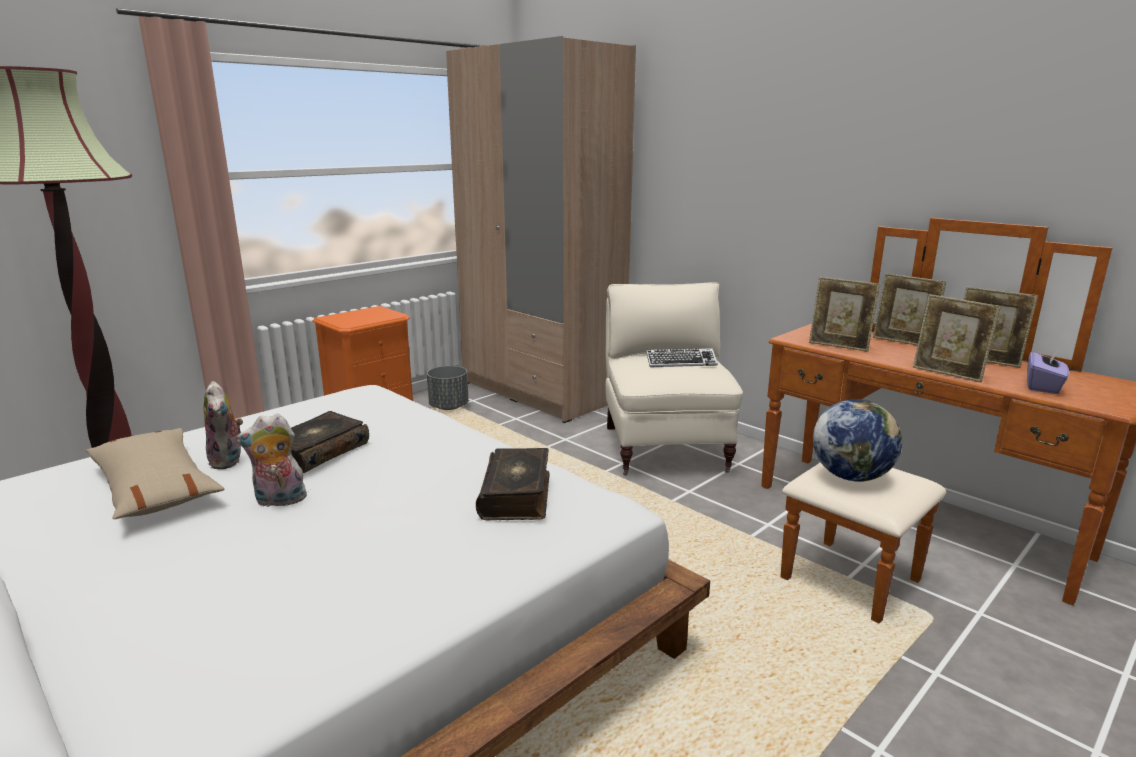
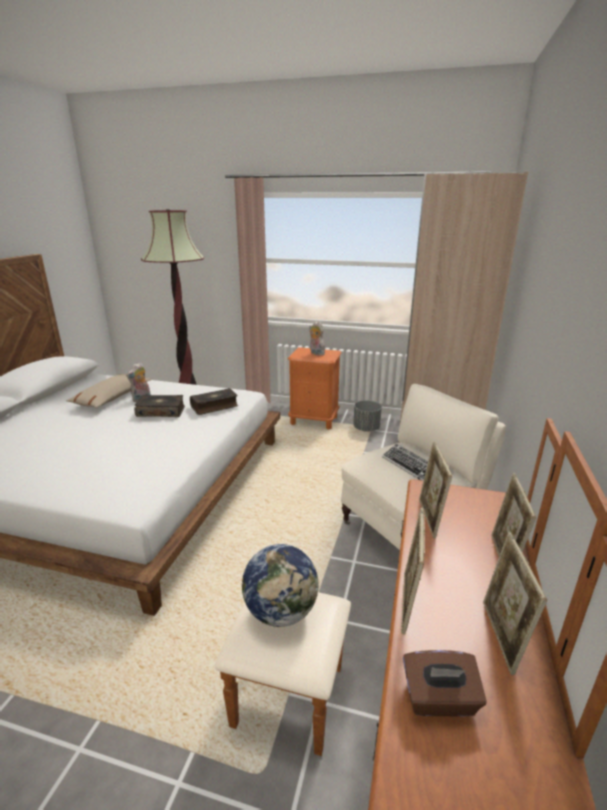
camera: 60 degrees right, 5 degrees up
(279, 501) = (107, 422): plush toy -> plush toy (316, 353)
(517, 495) = (130, 471): book -> book (214, 406)
(1043, 386) = (439, 700): purple tissue box -> brown tissue box

